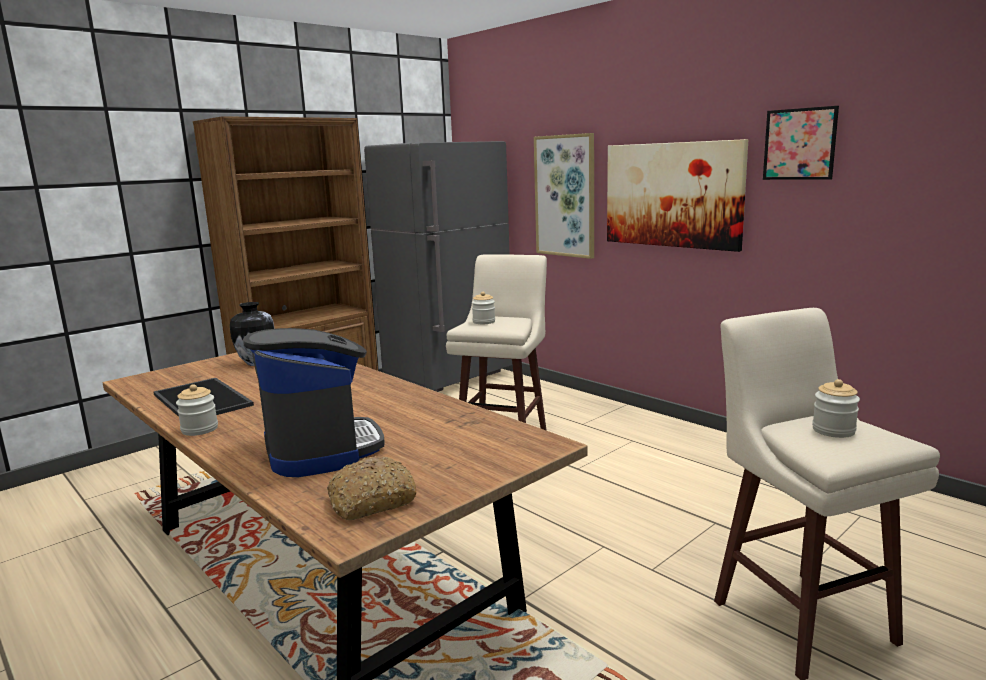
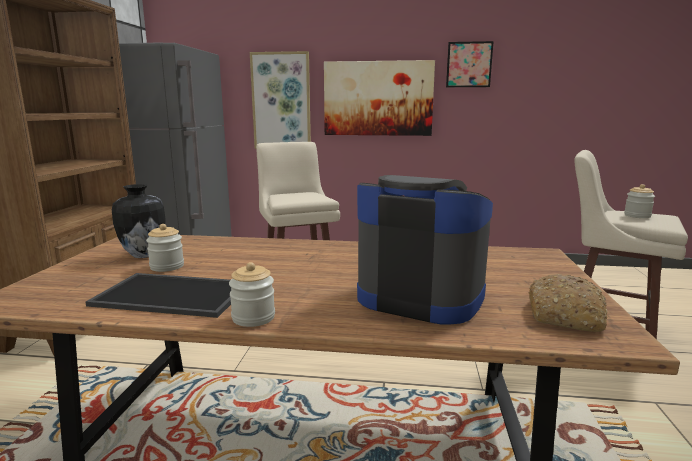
camera: 40 degrees left, 0 degrees up
(484, 322) = (291, 196): jar -> jar (167, 266)

